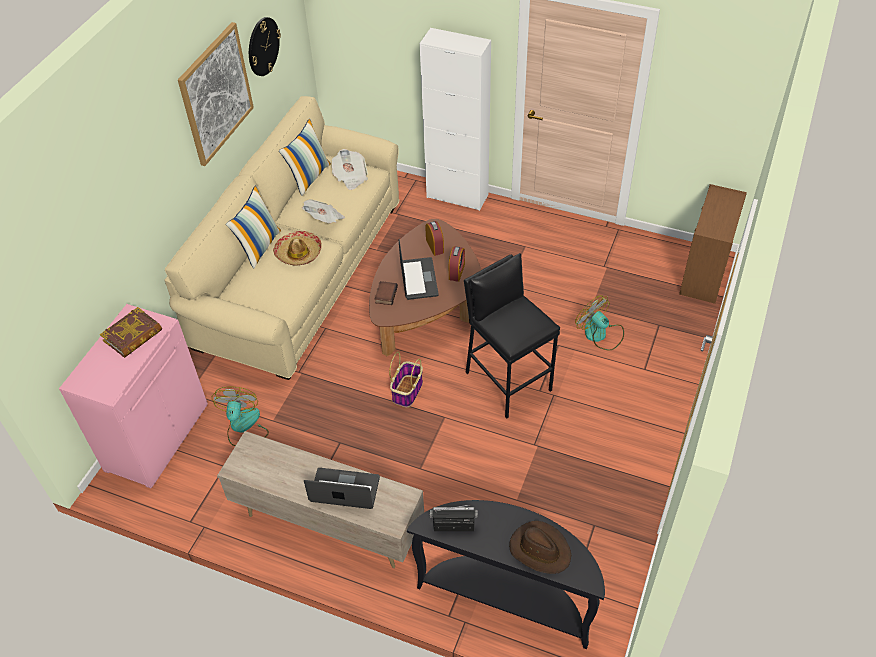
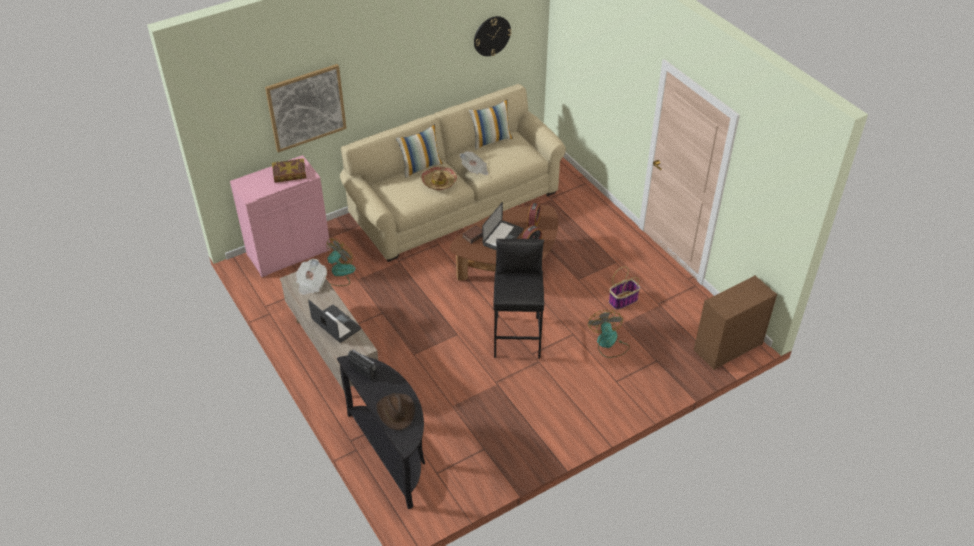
camera: 35 degrees right, 5 degrees down
(216, 94) = (432, 52): picture -> picture (306, 107)
(350, 177) = (516, 152): newspaper -> newspaper (311, 284)
(407, 391) = (450, 307): basket -> basket (623, 300)
(457, 196) = (602, 207): white cabinet -> none

